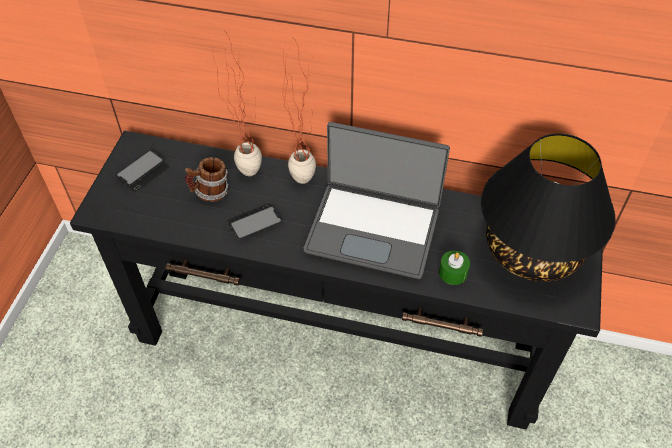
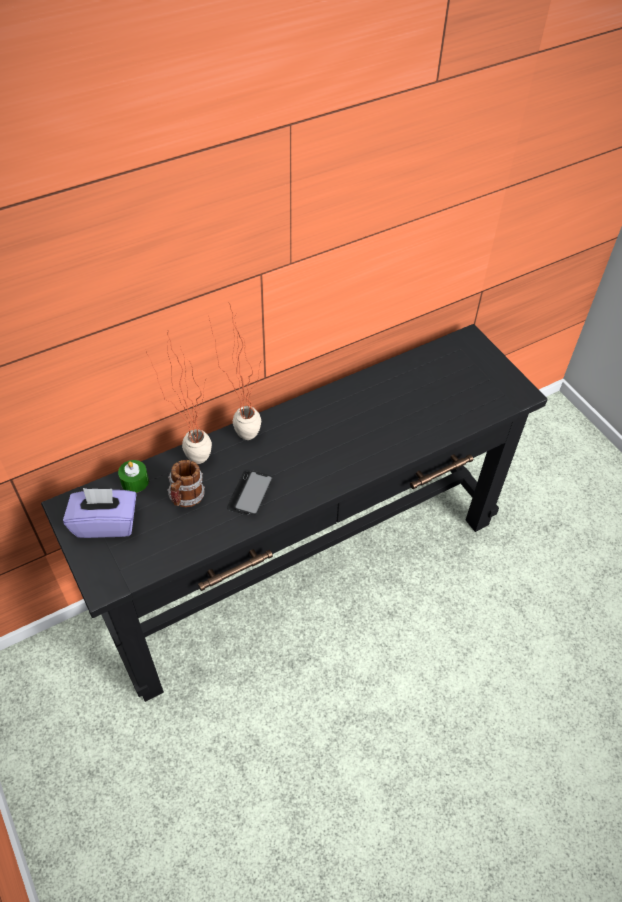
camera: 45 degrees left, 0 degrees up
(143, 172) = (106, 523): phone -> purple tissue box
(373, 229) = (342, 435): laptop -> none
(453, 273) = (427, 426): green candle -> green candle (135, 481)
(532, 249) = (457, 374): black table lamp -> none

